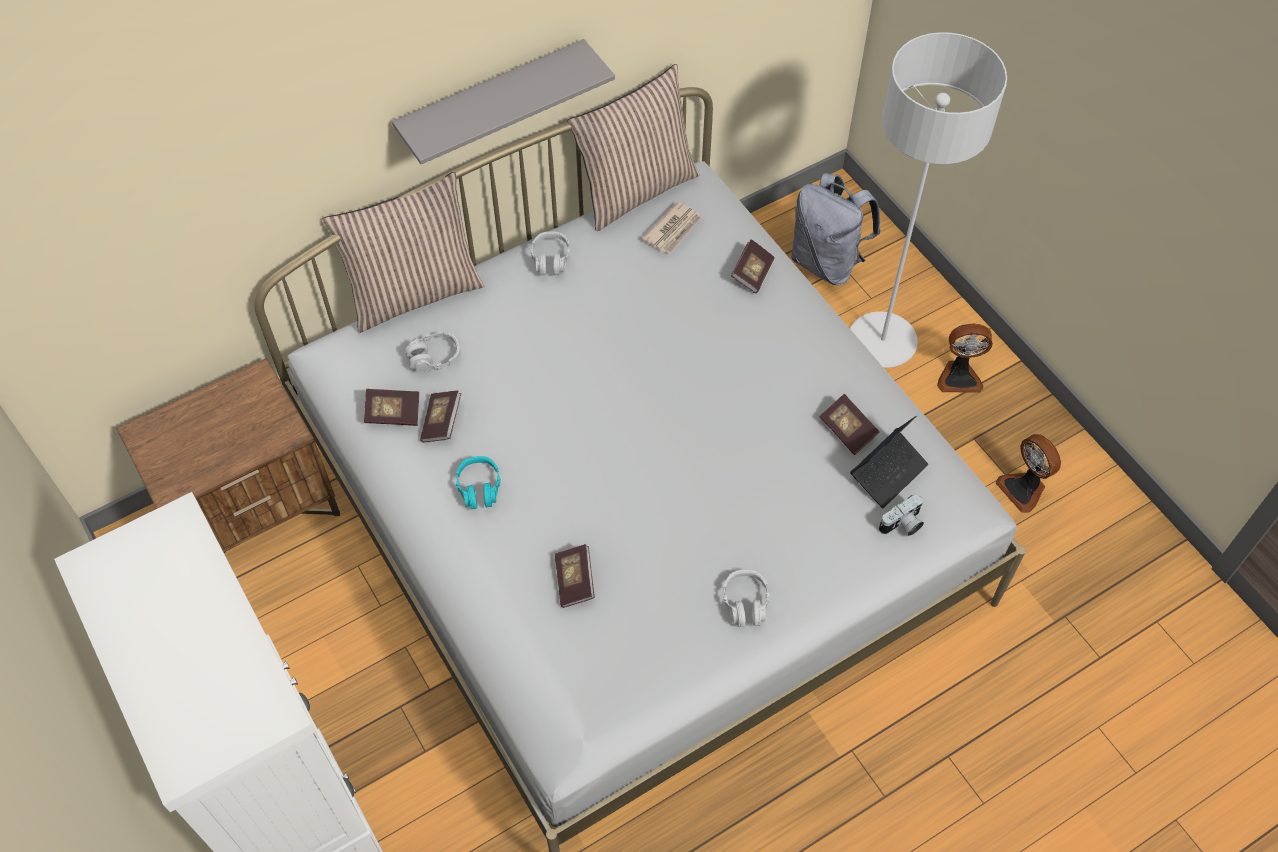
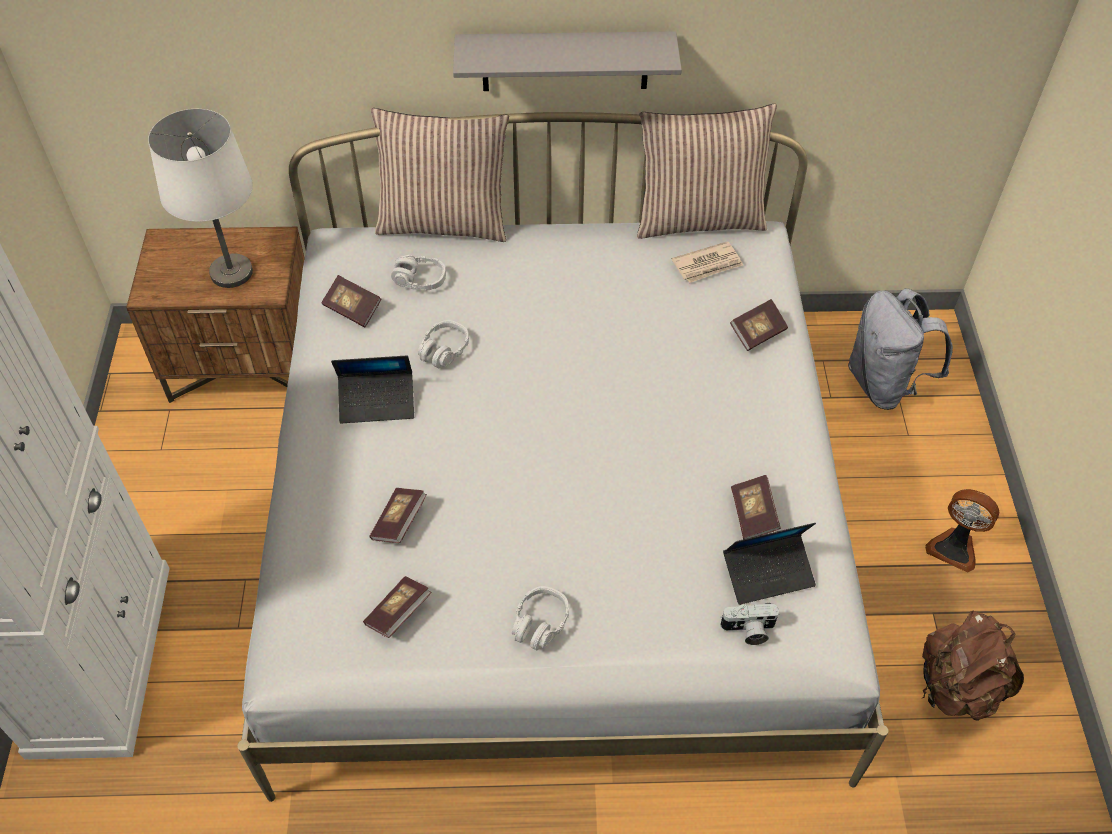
camera: 30 degrees right, 5 degrees down
(238, 431) = (232, 272): none -> white table lamp
(441, 422) = (386, 334): book -> book (398, 613)
(479, 488) = (377, 402): turquoise headphones -> laptop
(551, 259) = (578, 244): grey headphones -> grey headphones (444, 350)
(882, 342) = (894, 479): grey floor lamp -> none
(1023, 489) = (956, 687): fan -> brown backpack

